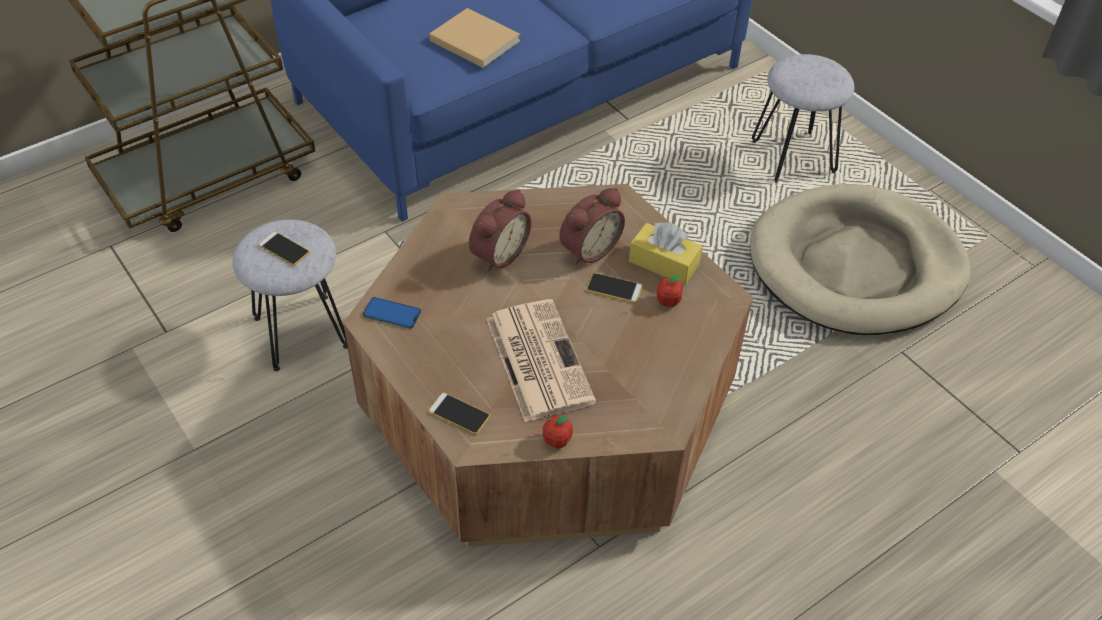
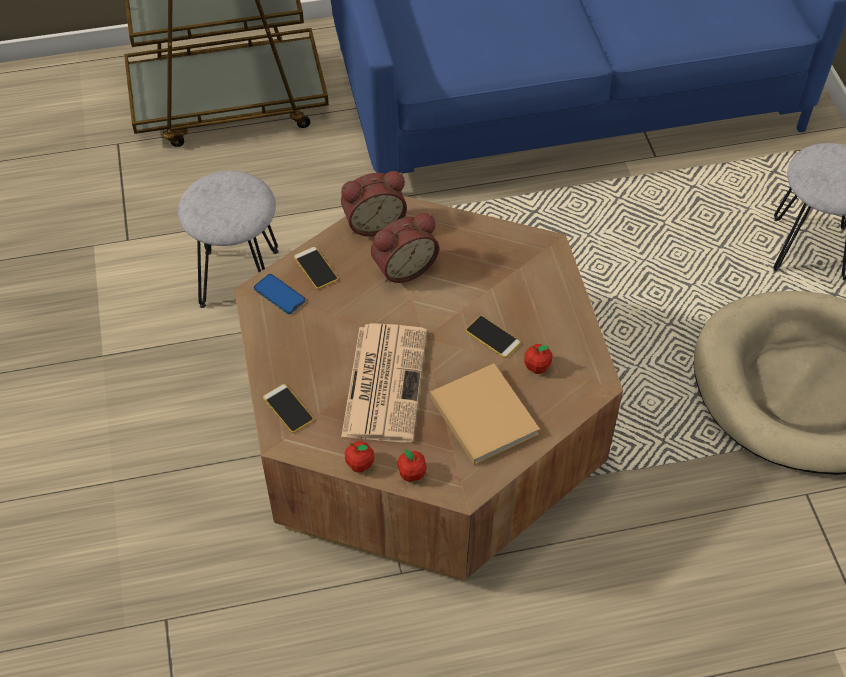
camera: 25 degrees right, 5 degrees up
(284, 249) = (226, 201): phone -> phone (316, 268)
(473, 40) = (493, 40): beige book -> beige book (482, 413)
(588, 248) = (490, 289): alarm clock -> alarm clock (373, 222)
(610, 432) = (412, 474): none -> apple
(664, 263) = (554, 327): yellow tissue box -> none

